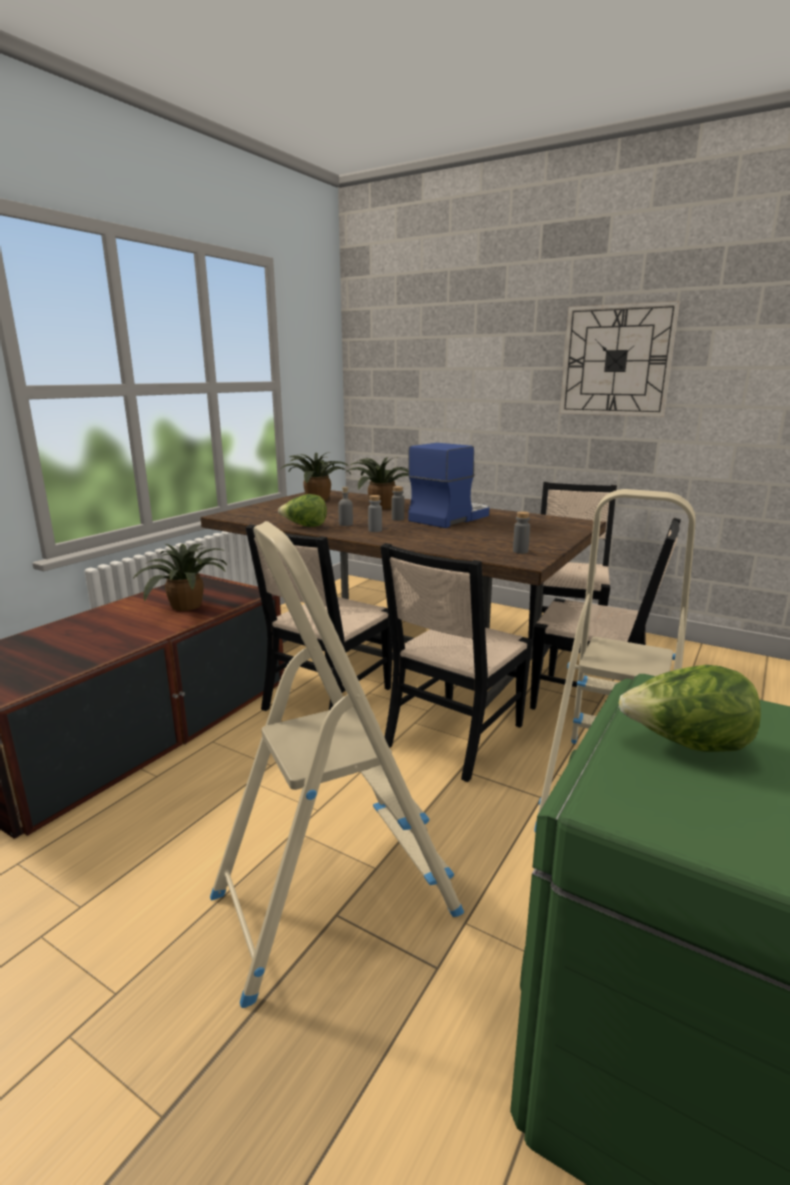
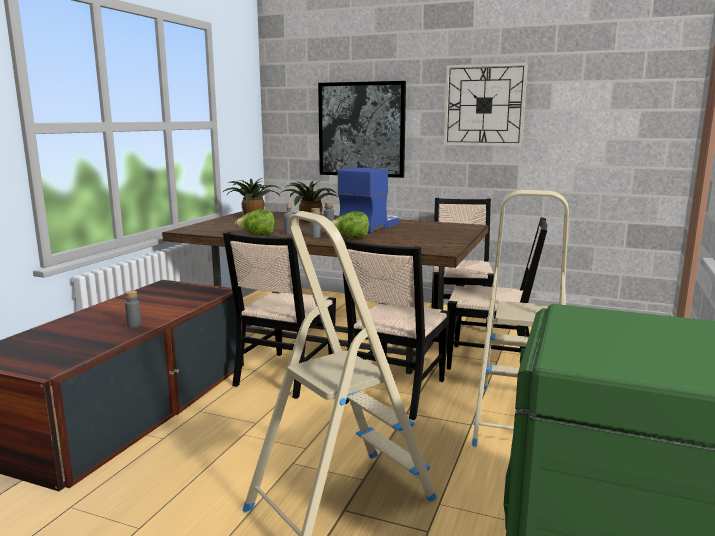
camera: 10 degrees left, 5 degrees down
(186, 607) = (167, 303): potted plant -> none
(458, 392) = (361, 129): none -> picture
(520, 551) = (435, 245): grey bottle -> grey bottle (134, 325)
(685, 745) = (592, 333): lettuce -> lettuce (350, 238)

